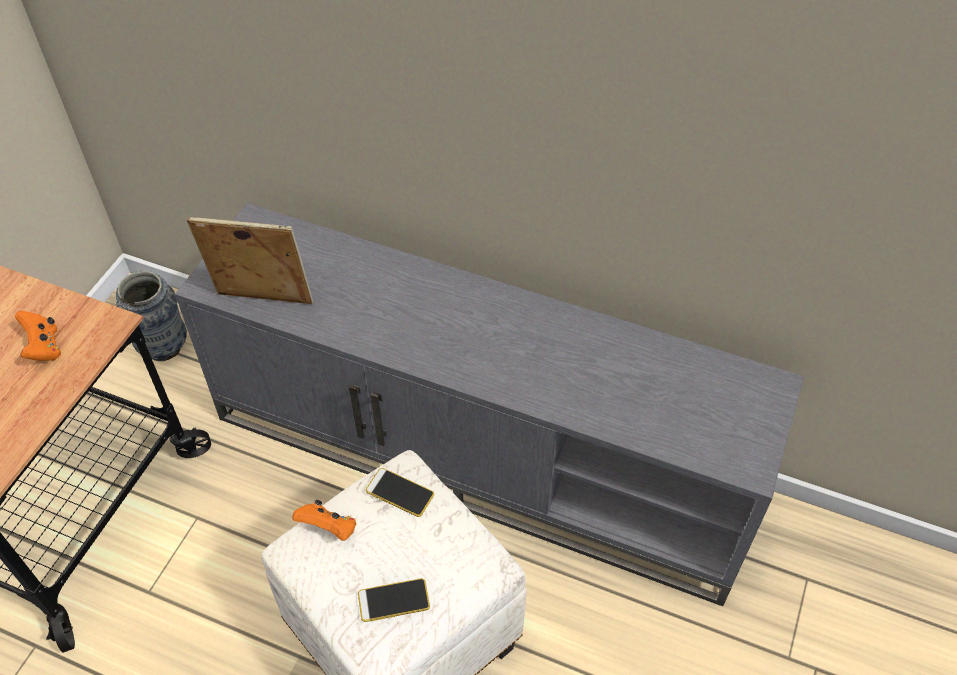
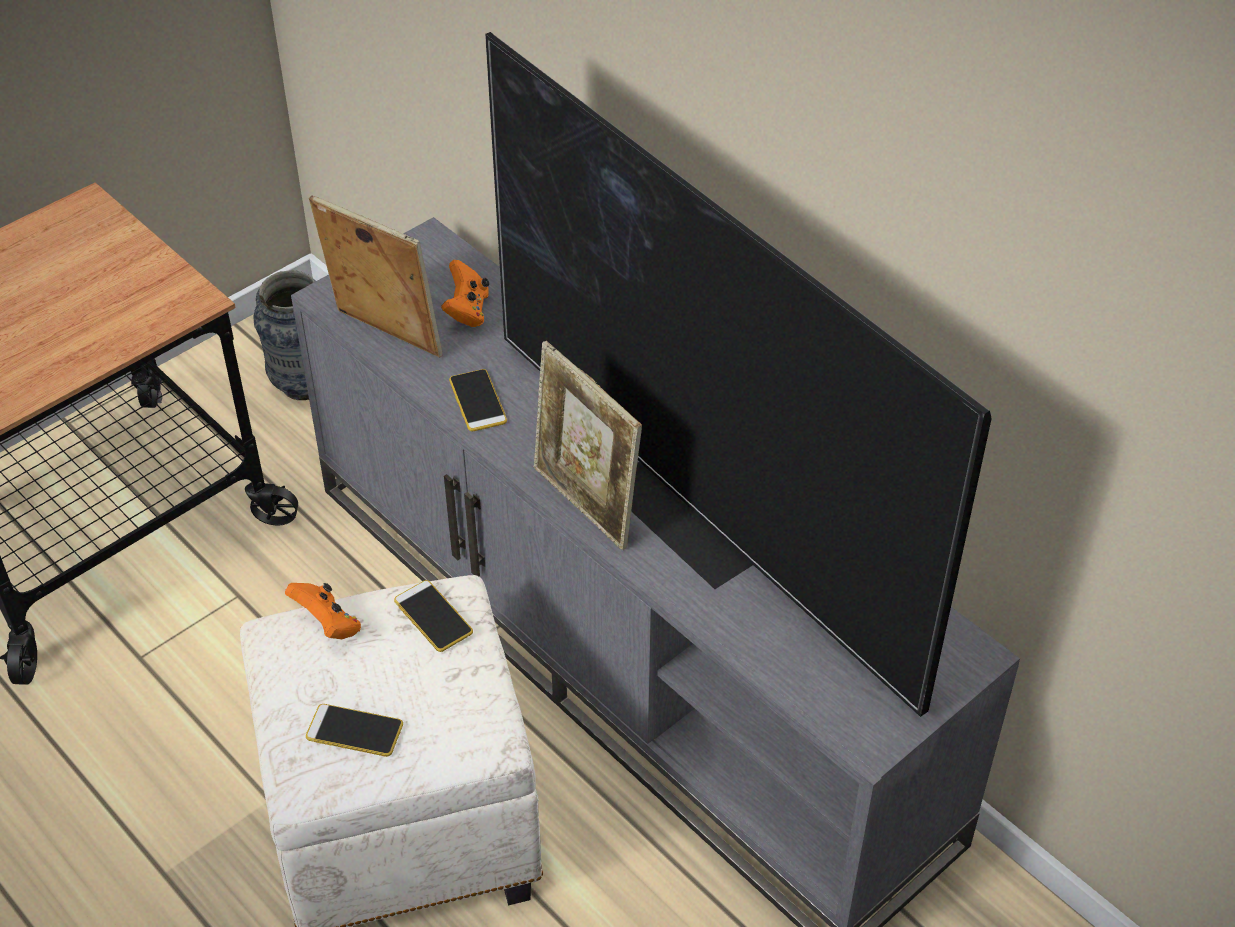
camera: 25 degrees right, 5 degrees down
(44, 347) = (111, 303): orange game controller -> orange game controller (467, 311)
(357, 326) = (478, 401): none -> phone
(476, 375) = (585, 505): none -> picture frame
(552, 354) = (697, 514): none -> television

